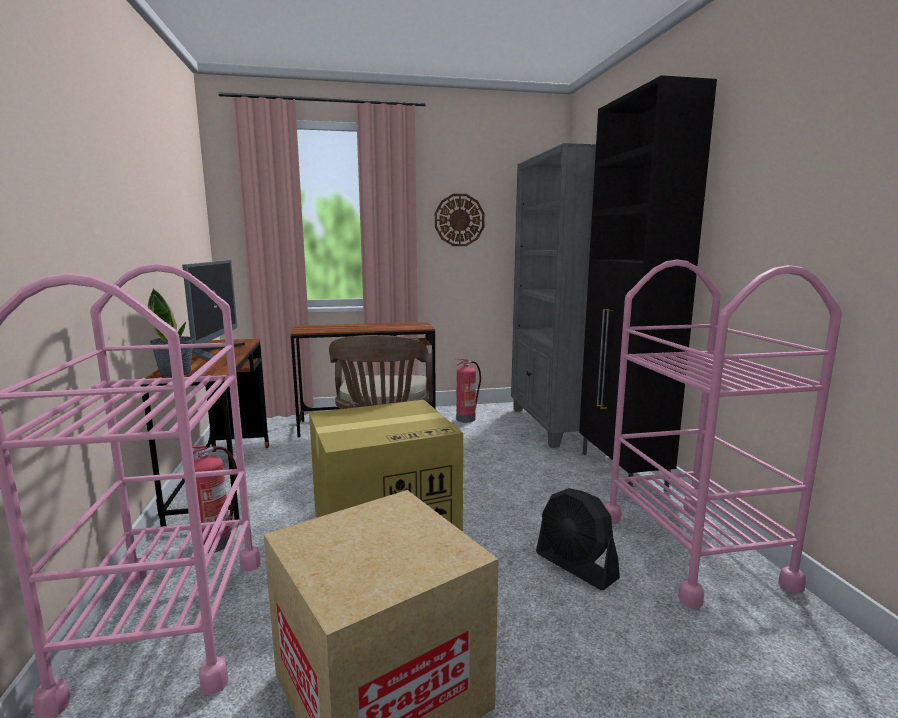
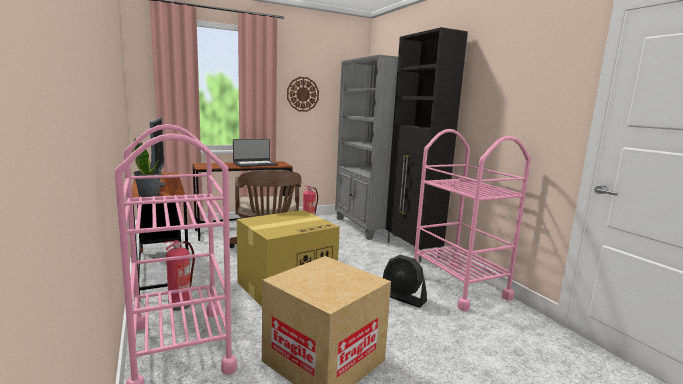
camera: 15 degrees left, 0 degrees up
(382, 326) = (255, 164): none -> laptop

